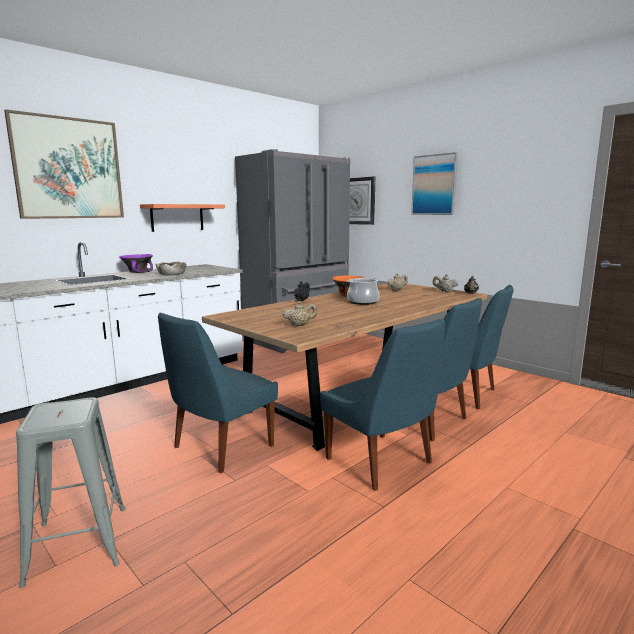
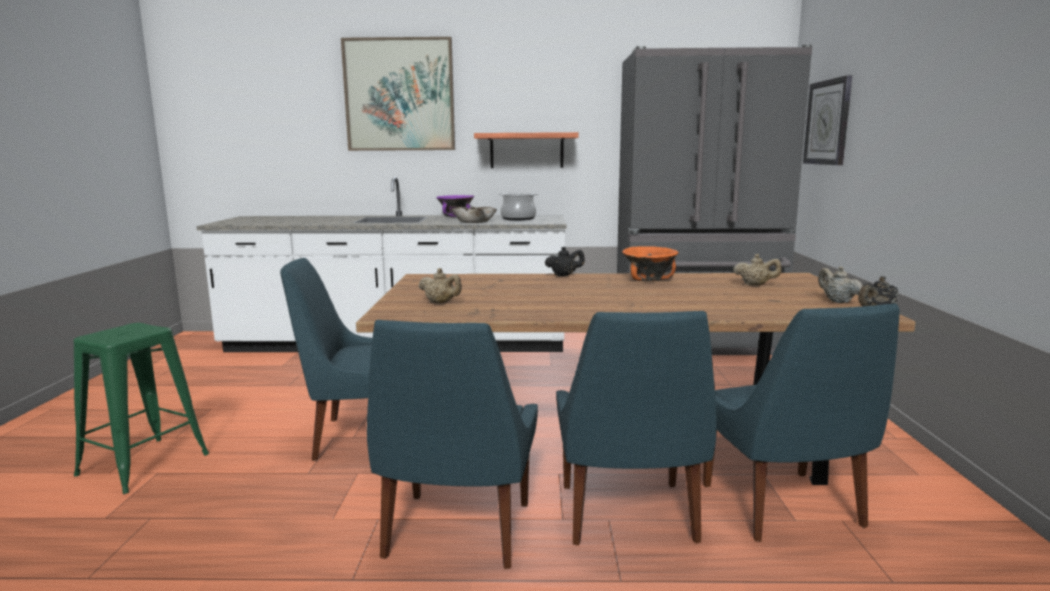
camera: 45 degrees right, 0 degrees up
(78, 543) = (143, 464): grey stool -> green stool
(363, 302) = (629, 292): cooking pot -> cooking pot (518, 218)
(434, 185) = (925, 84): picture -> none

